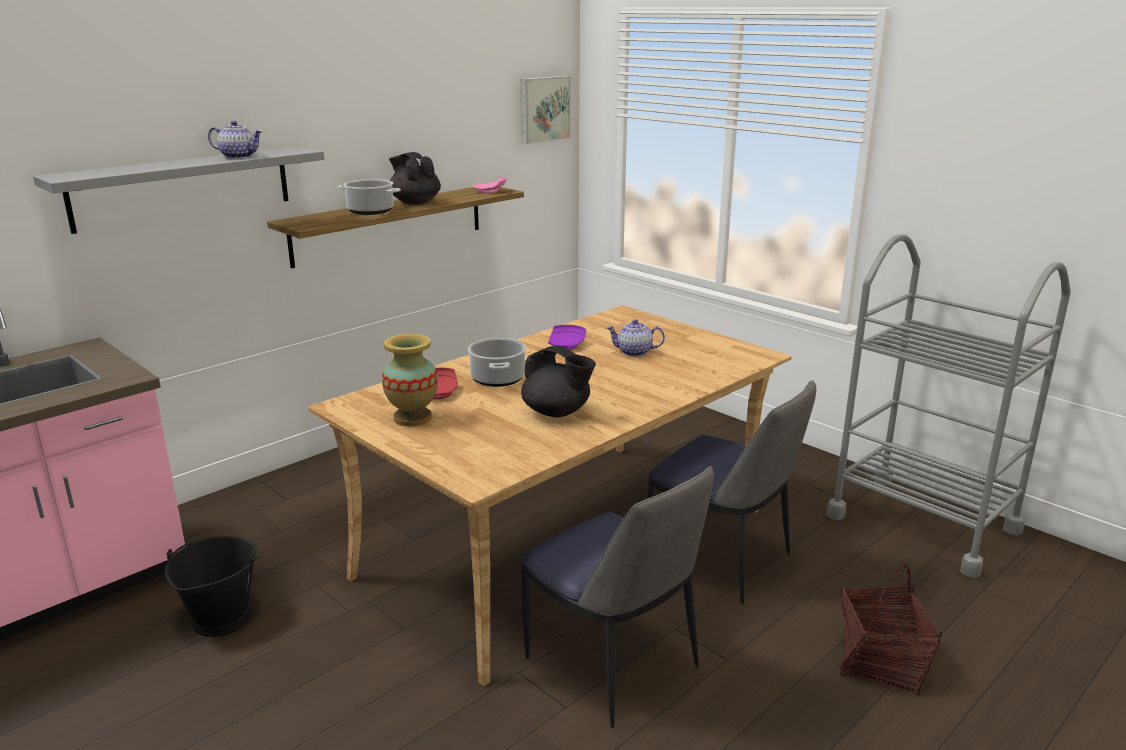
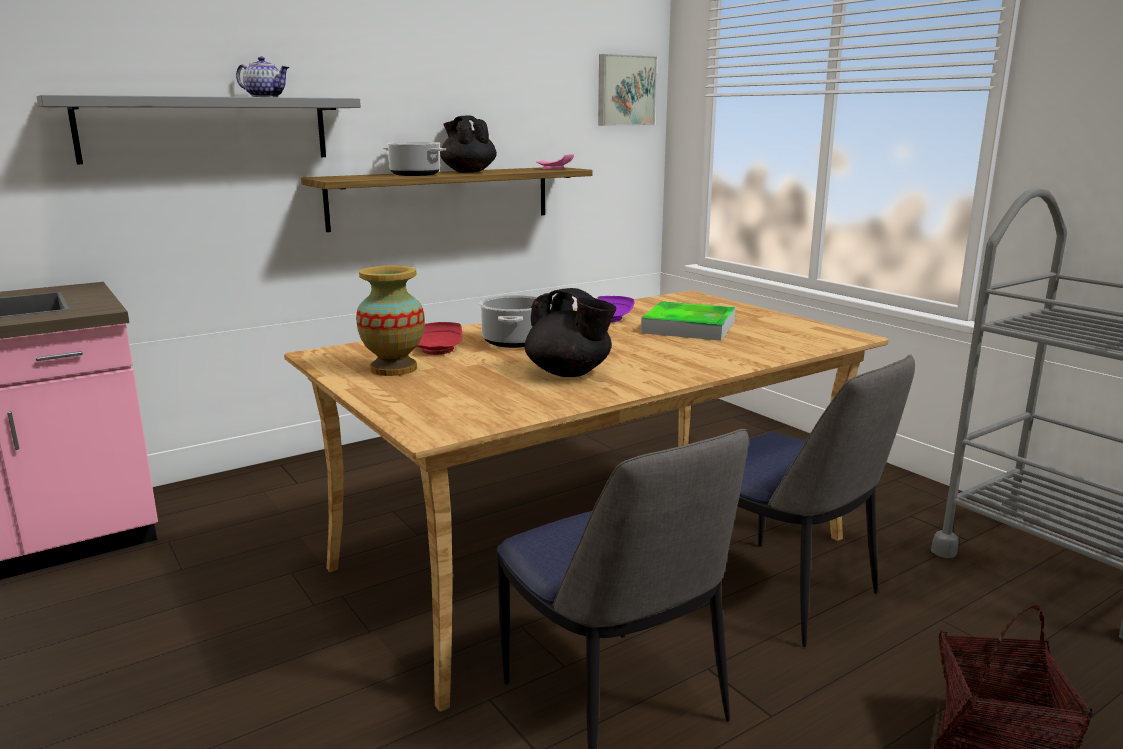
camera: 10 degrees right, 5 degrees down
(221, 618) = (171, 597): black bucket -> none
(634, 352) = (688, 327): teapot -> tray

